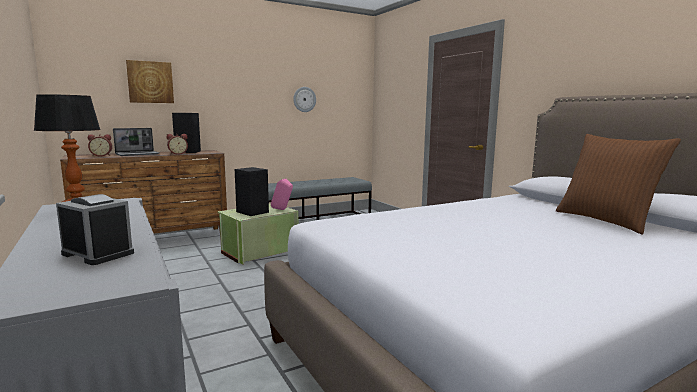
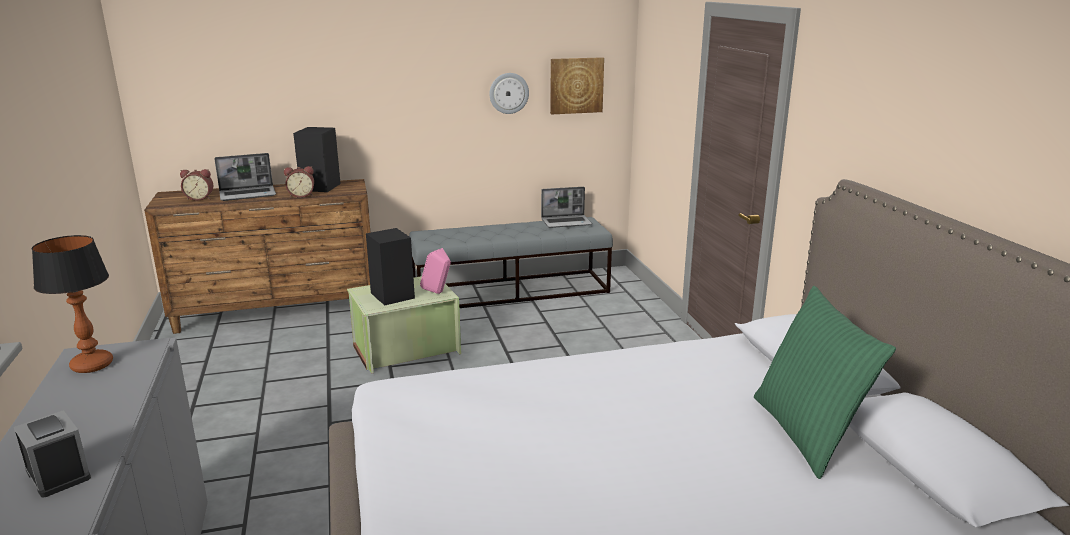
camera: 15 degrees right, 10 degrees up
(150, 82) = (266, 83): picture -> picture (576, 85)
(341, 178) = (566, 222): none -> laptop
(606, 221) = (807, 433): brown pillow -> green pillow

